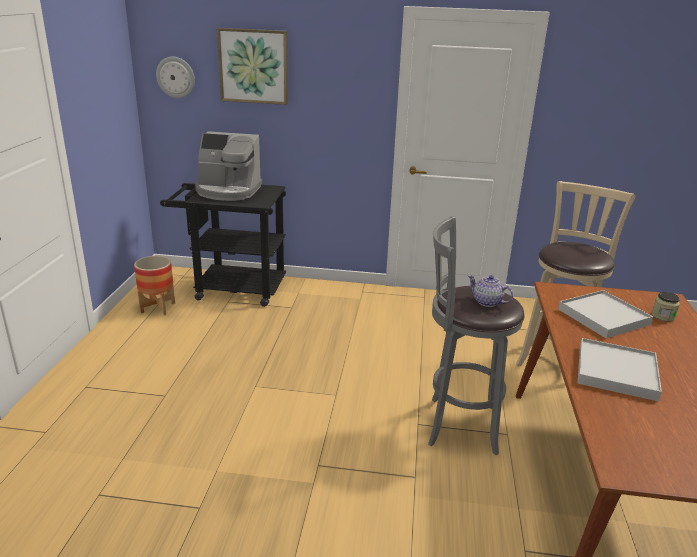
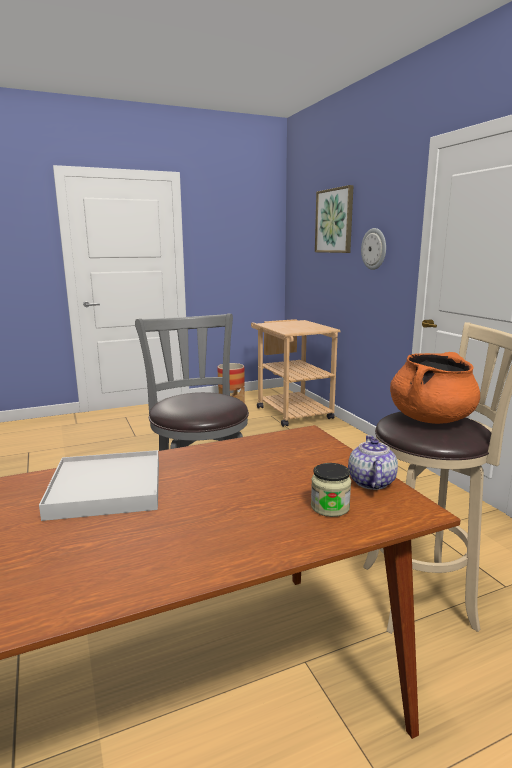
camera: 60 degrees right, 10 degrees down
(176, 77) = (300, 235): wall clock -> wall clock (374, 249)
(228, 191) = (292, 324): coffee machine -> none
(232, 288) = (290, 411): black cart -> beige cart
(487, 302) = (192, 403): teapot -> teapot (371, 482)
(574, 249) = (431, 419): none -> orange cooking pot
(603, 317) = (263, 468): white tray -> none

